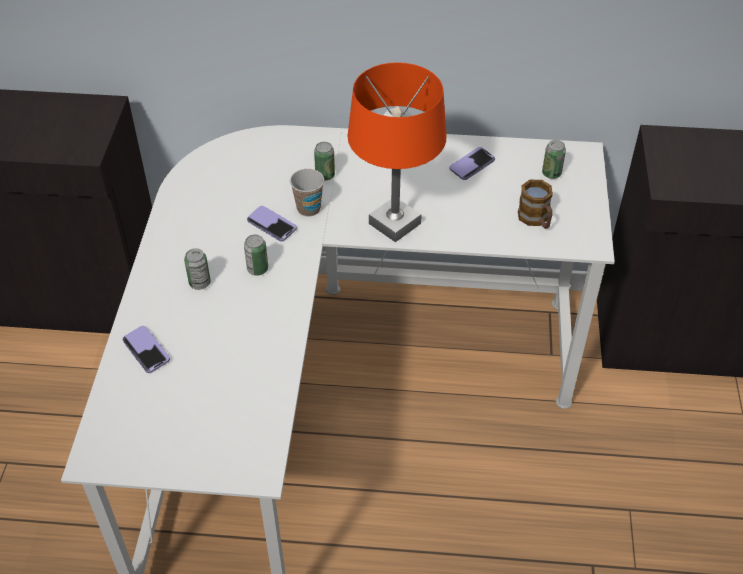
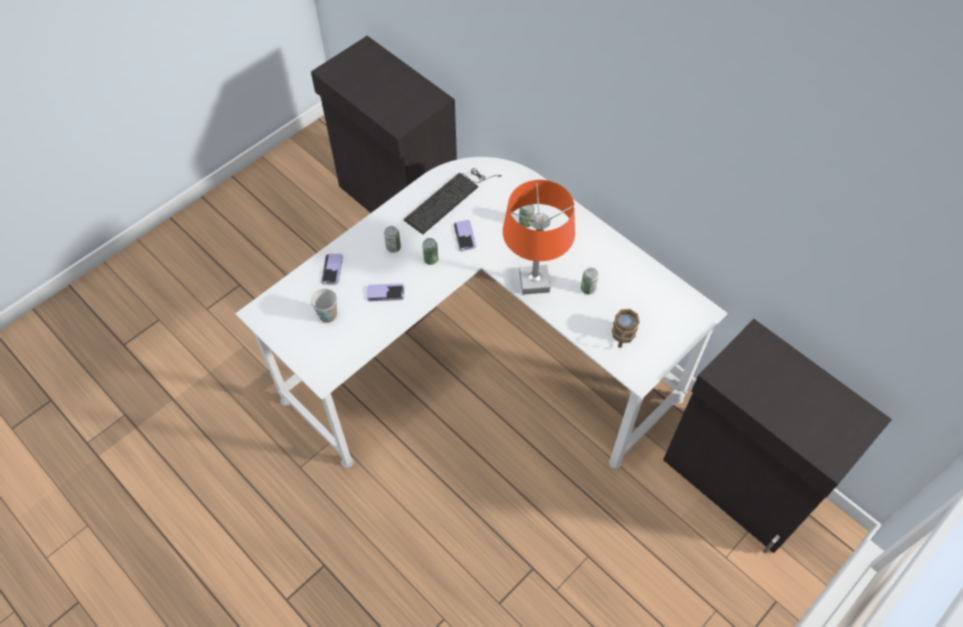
camera: 40 degrees right, 10 degrees up
(215, 198) = (450, 198): none -> keyboard
(308, 209) = (495, 239): cup -> cup (328, 315)
(472, 165) = (622, 273): phone -> phone (385, 293)
(551, 173) = (667, 312): can -> can (588, 289)

